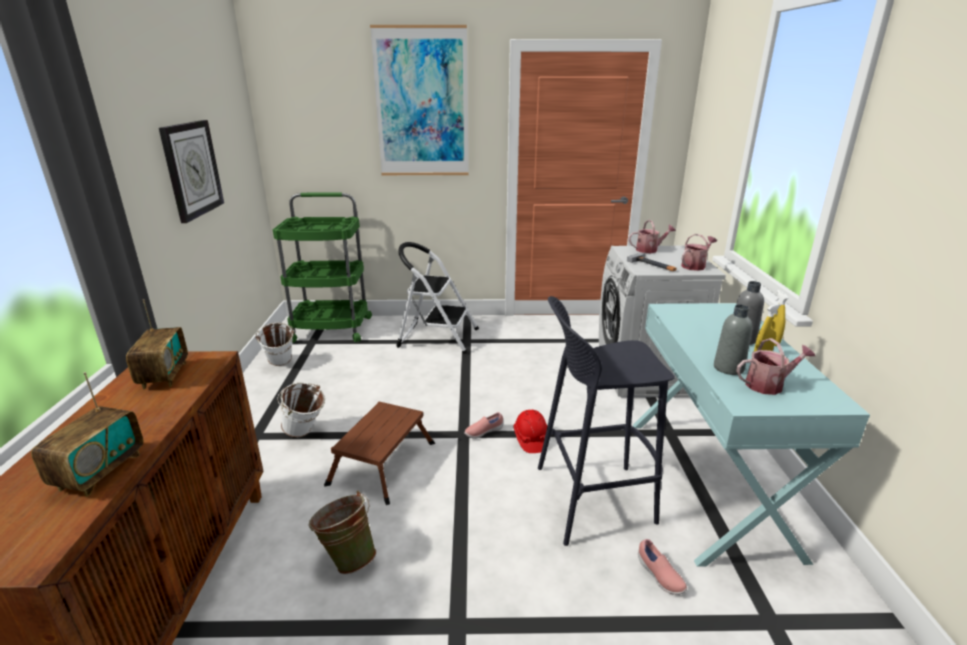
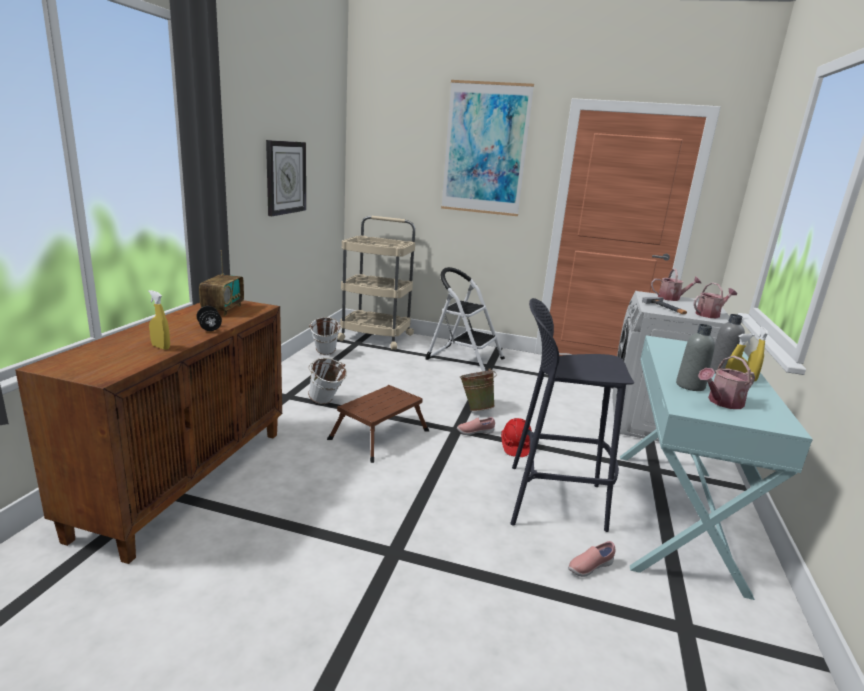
camera: 15 degrees right, 5 degrees down
(100, 472) = (160, 347): radio -> yellow spray bottle
(158, 415) = (209, 328): none -> black dumbbell
(331, 330) = (375, 337): green cart -> beige cart
(347, 558) = (326, 488): green bucket -> green bucket (475, 408)
(659, 576) = (589, 567): pink shoe -> pink shoe turned 75 degrees clockwise
(768, 385) = (722, 402): watering can -> watering can turned 150 degrees clockwise

